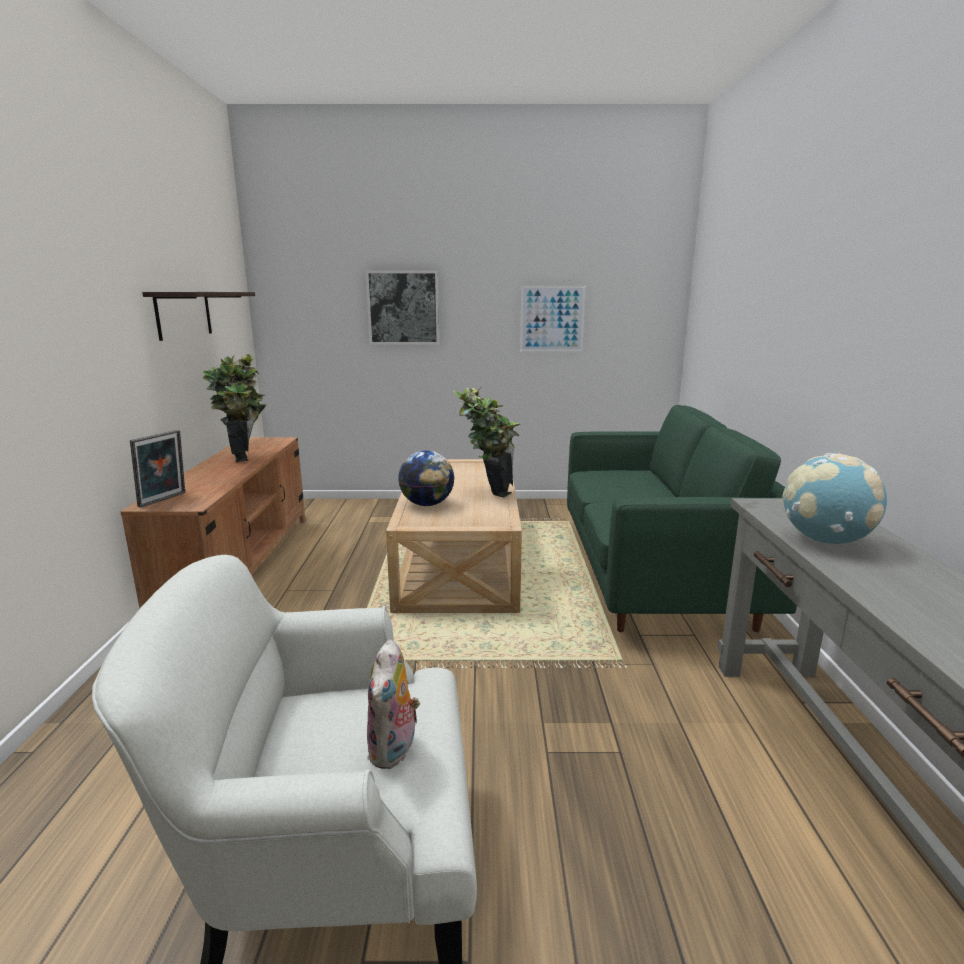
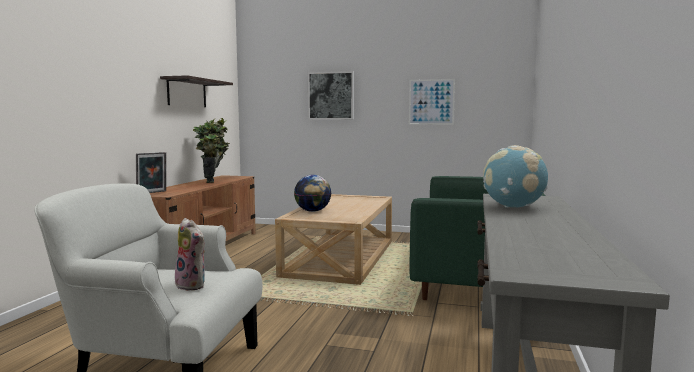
camera: 15 degrees right, 10 degrees down
(394, 750) = (193, 285): plush toy -> plush toy turned 75 degrees counterclockwise
(487, 492) = (357, 208): potted plant -> none

